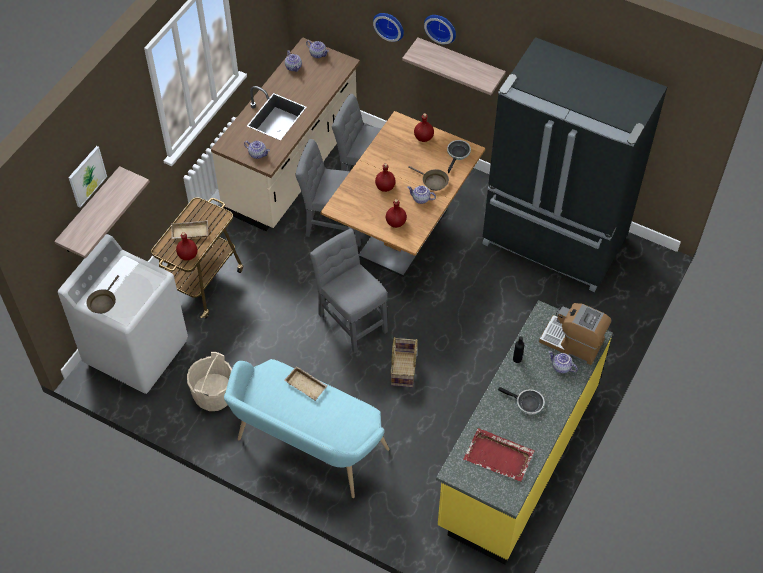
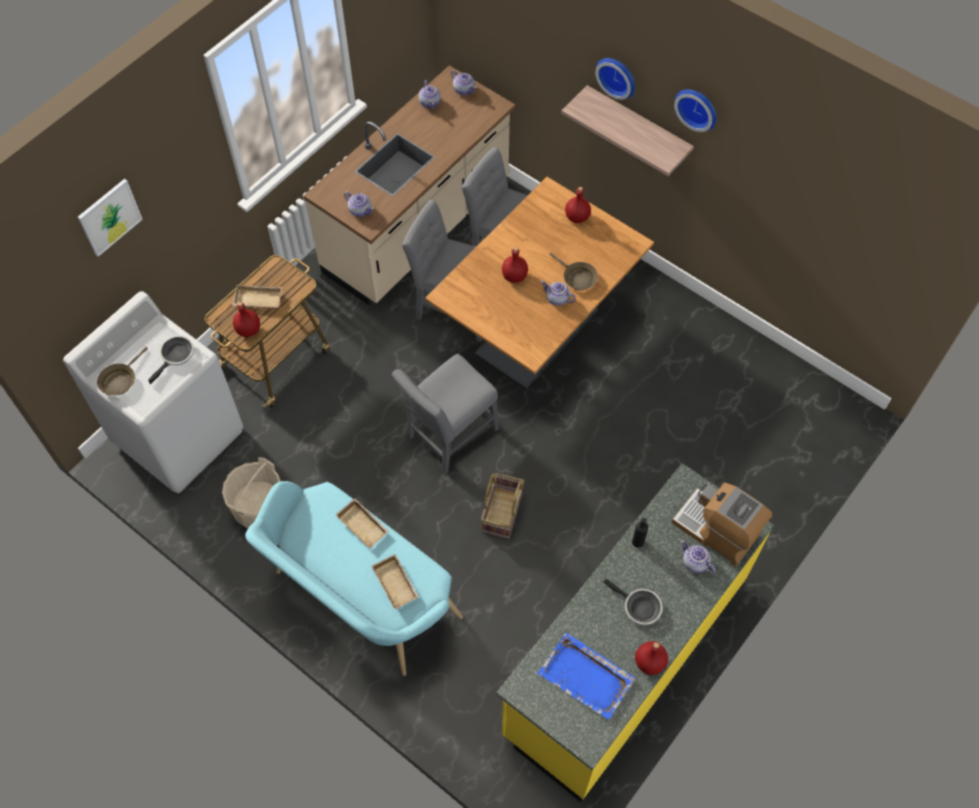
camera: 10 degrees right, 5 degrees up
(90, 212) = (117, 262): shelf -> none
(341, 422) = (397, 583): none -> beige tray
(351, 319) = (449, 436): grey chair -> grey chair turned 105 degrees counterclockwise
(390, 25) = (554, 64): wall clock -> wall clock (698, 107)
(395, 223) = (518, 326): red bottle -> red bottle (649, 662)
(458, 154) = (617, 245): frying pan -> frying pan (176, 356)
(499, 456) = (586, 677): red tray -> blue tray
(553, 242) = (726, 372): black fridge -> none

